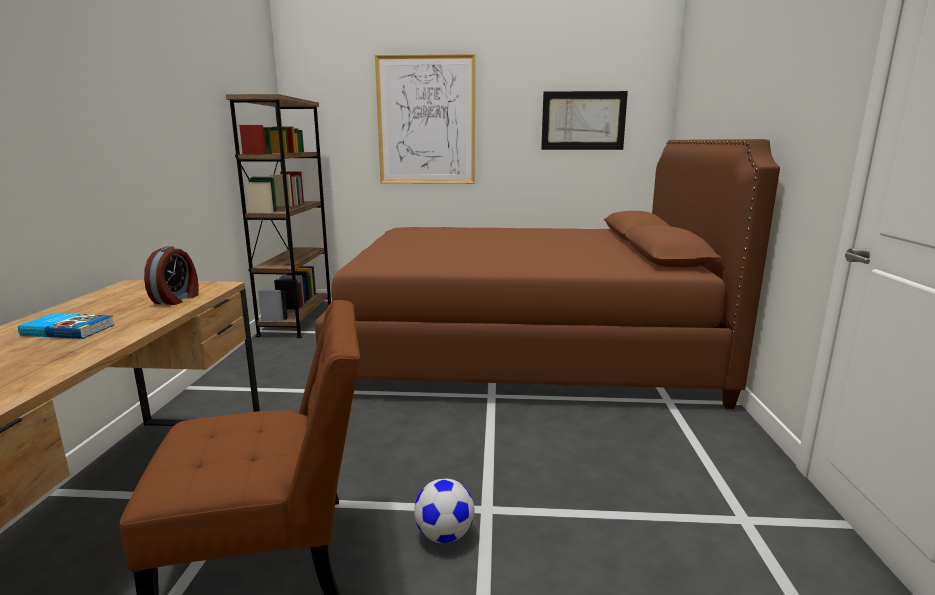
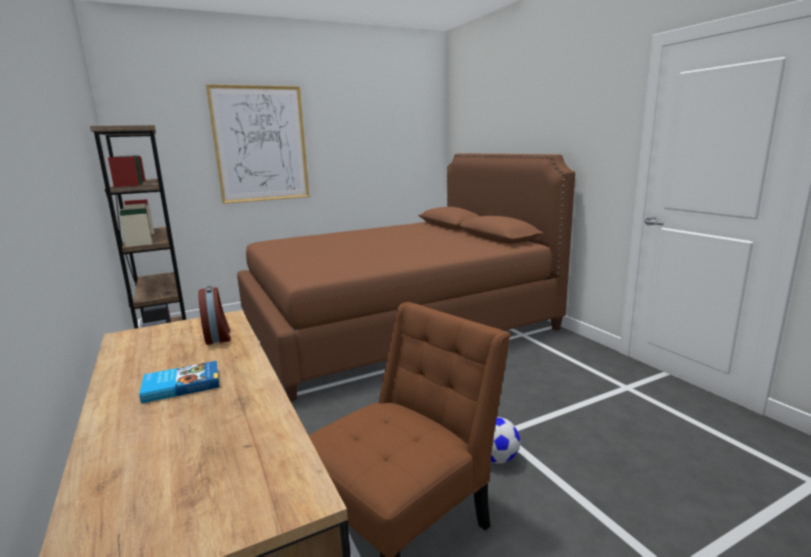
camera: 30 degrees left, 0 degrees up
(583, 121) = (387, 140): picture -> none

